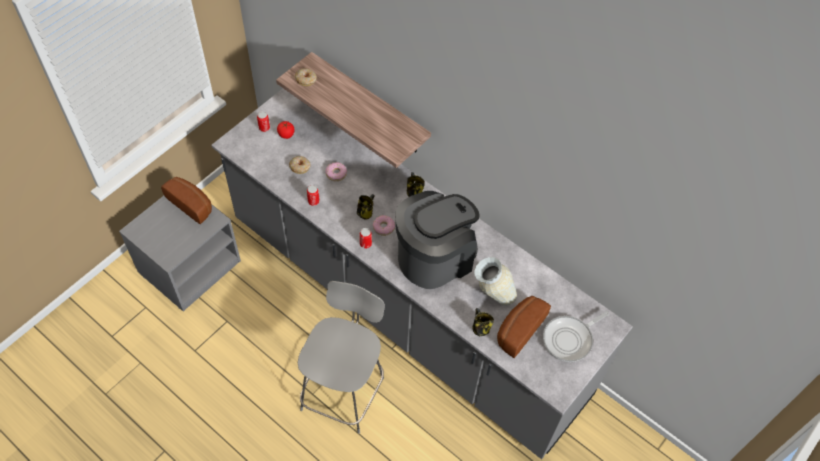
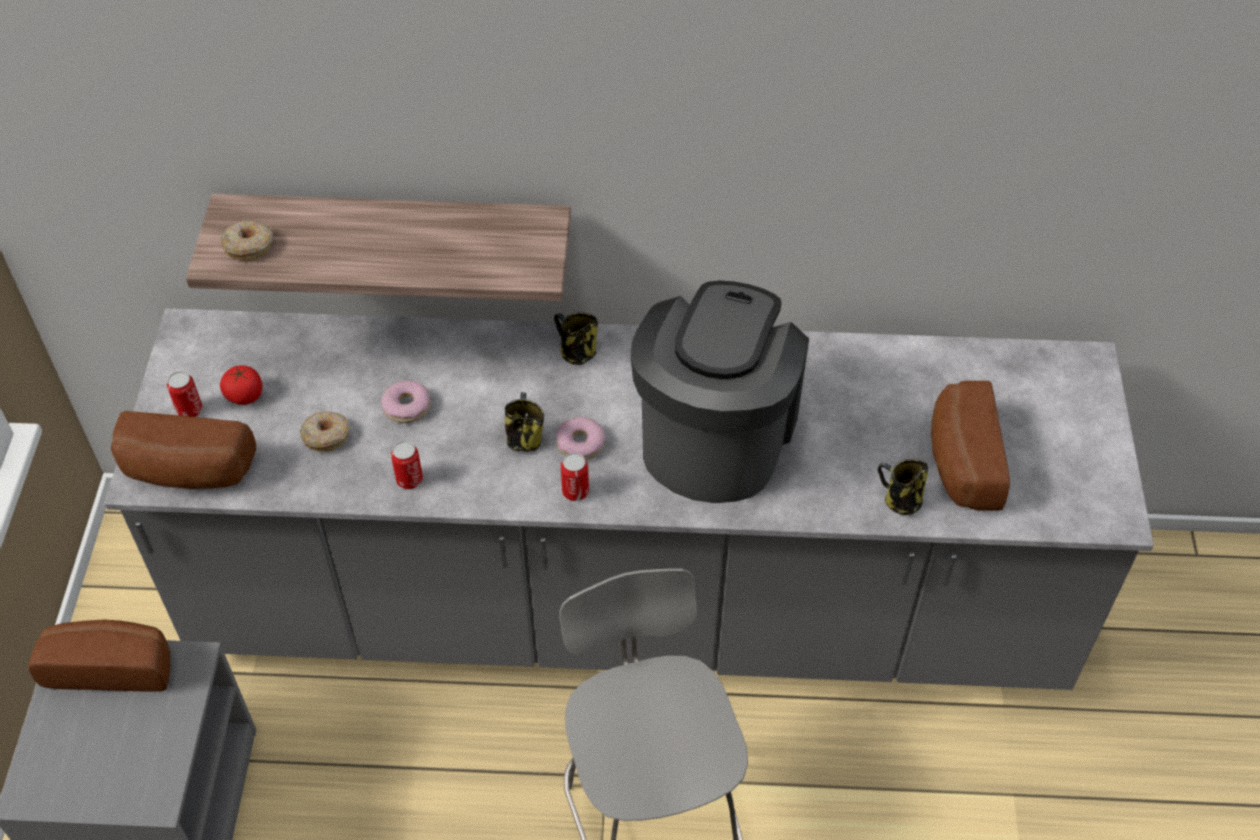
camera: 35 degrees left, 5 degrees down
(245, 150) = (186, 472): none -> bread
(492, 296) = (868, 437): vase -> none
(570, 339) = (1049, 423): frying pan -> none

